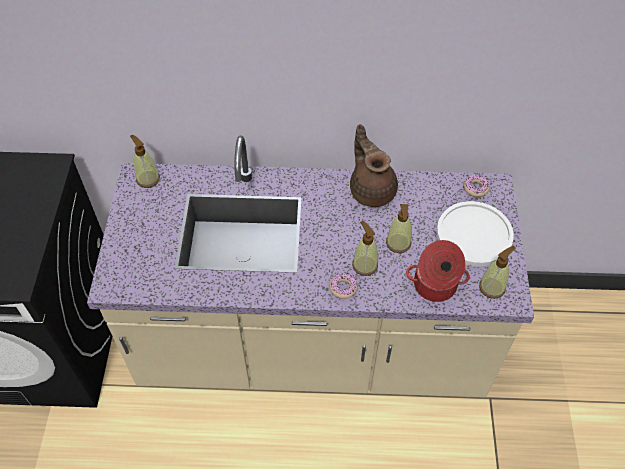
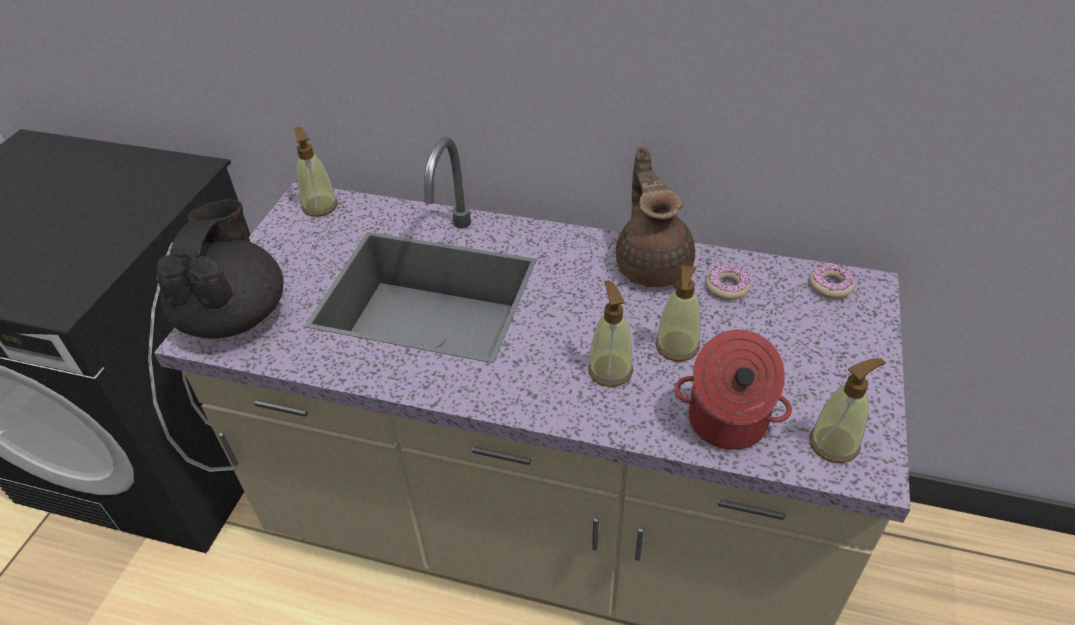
camera: 15 degrees right, 10 degrees down
(127, 268) = (235, 315): none -> black teapot
(343, 288) = (562, 399): donut -> donut (727, 287)
(474, 235) = (815, 353): white plate -> none

